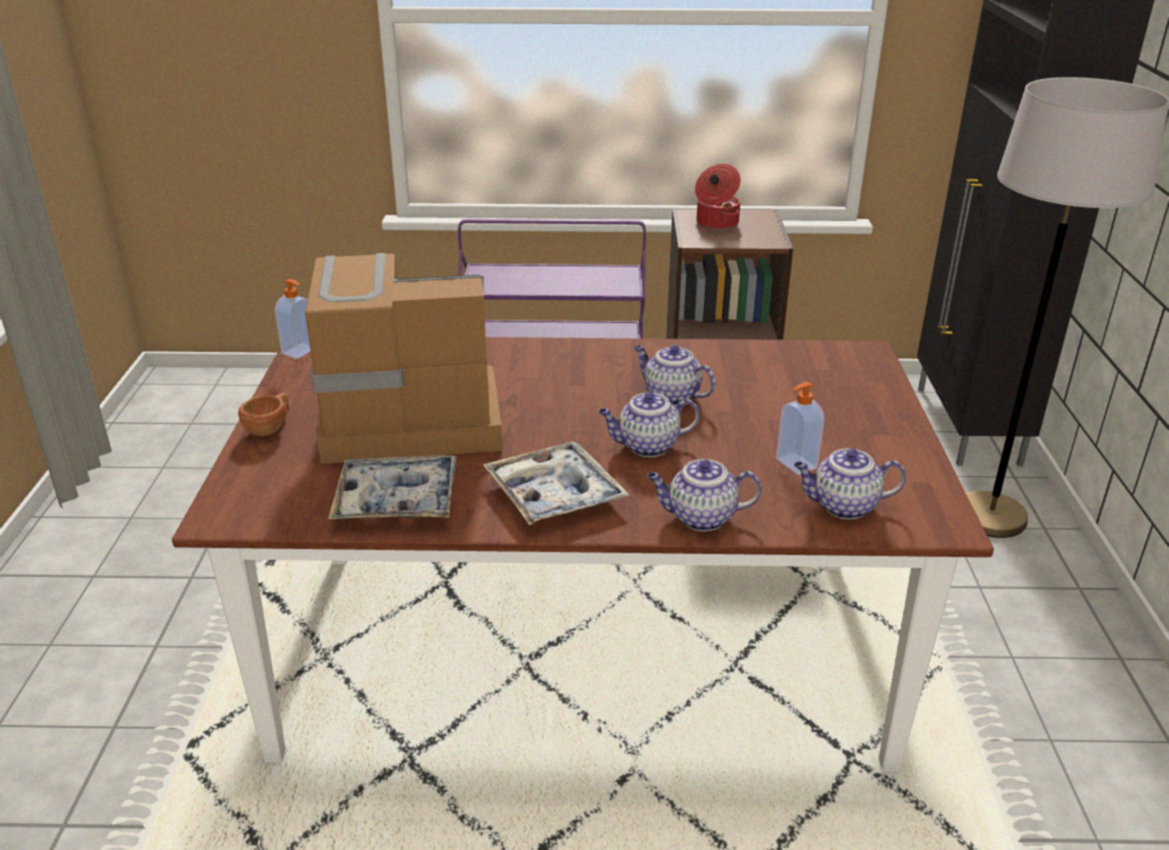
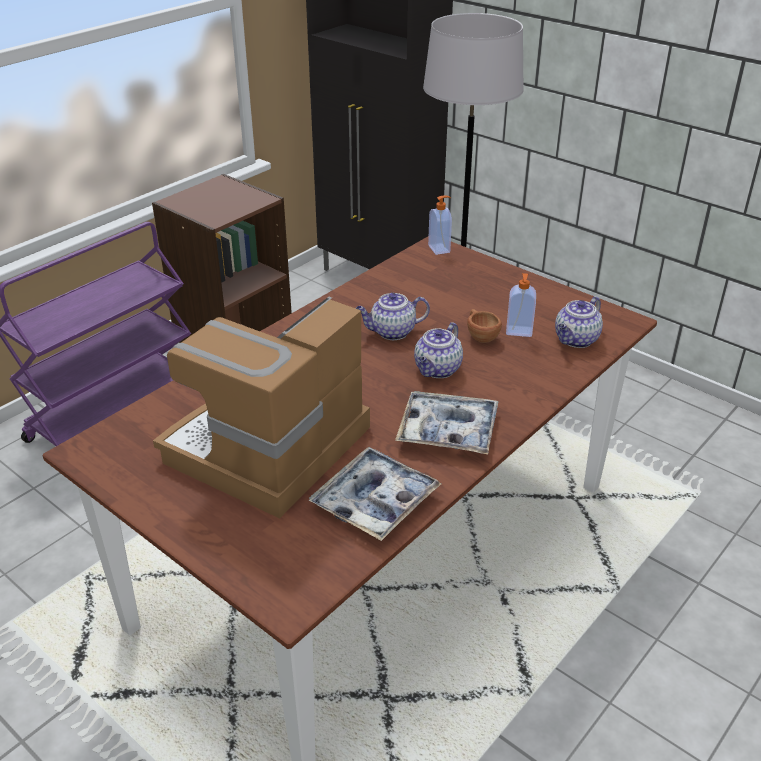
camera: 50 degrees left, 5 degrees up
(270, 428) = (190, 523): brown cup -> brown cup (480, 336)
(300, 351) = (85, 457): soap dispenser -> soap dispenser (440, 249)
(700, 518) = (535, 391): teapot -> none
(716, 223) = (203, 201): cooking pot -> none

